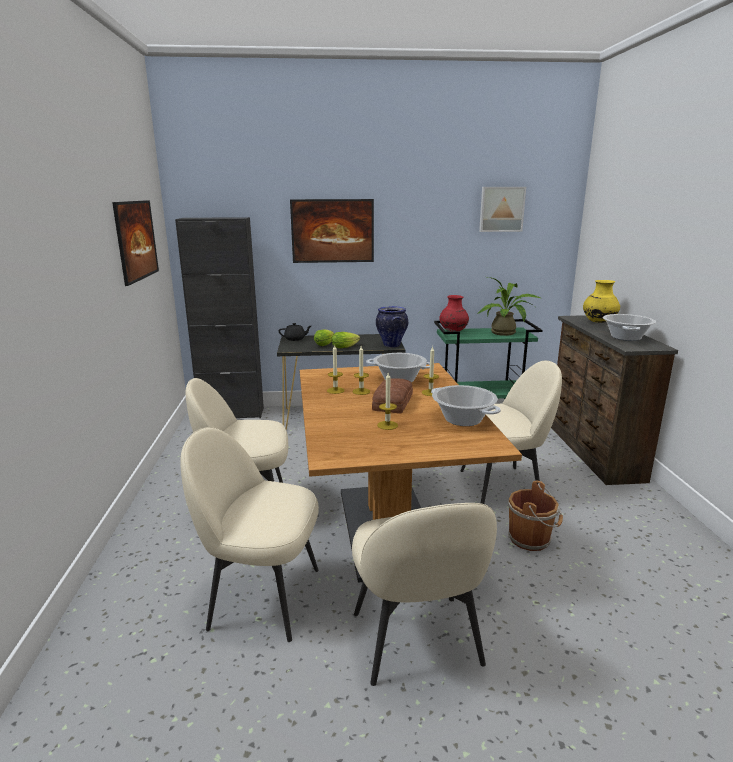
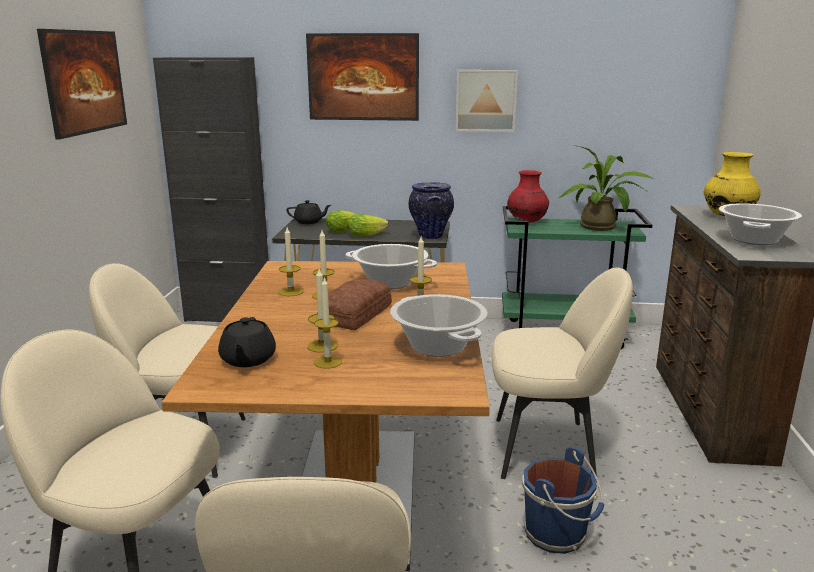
camera: 10 degrees right, 0 degrees up
(344, 438) = (247, 360): none -> black teapot
(399, 435) = (328, 362): none -> candle
(501, 209) = (603, 48): picture -> picture (486, 100)
(531, 539) = (558, 534): brown bucket -> blue bucket

